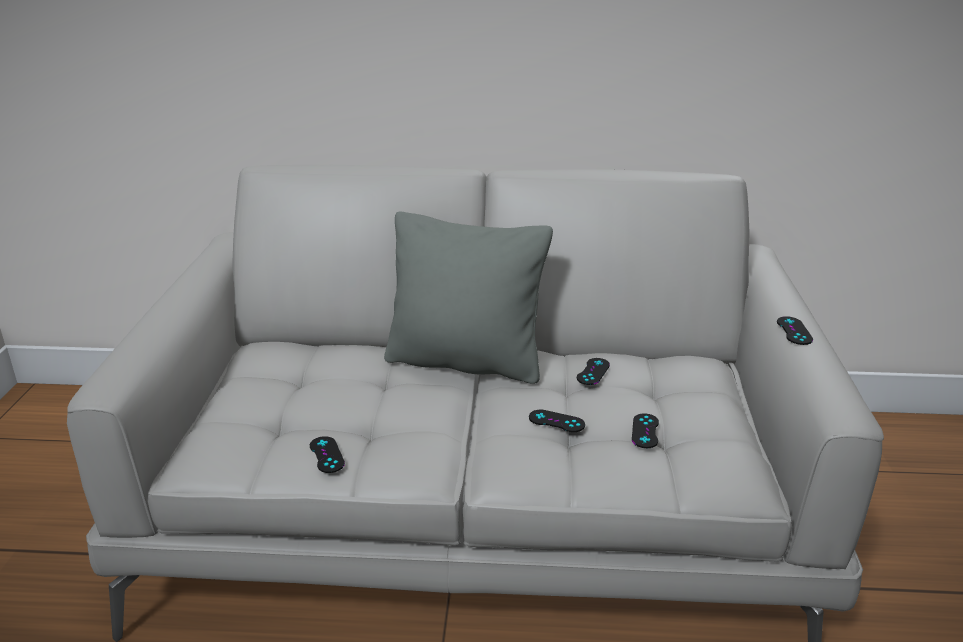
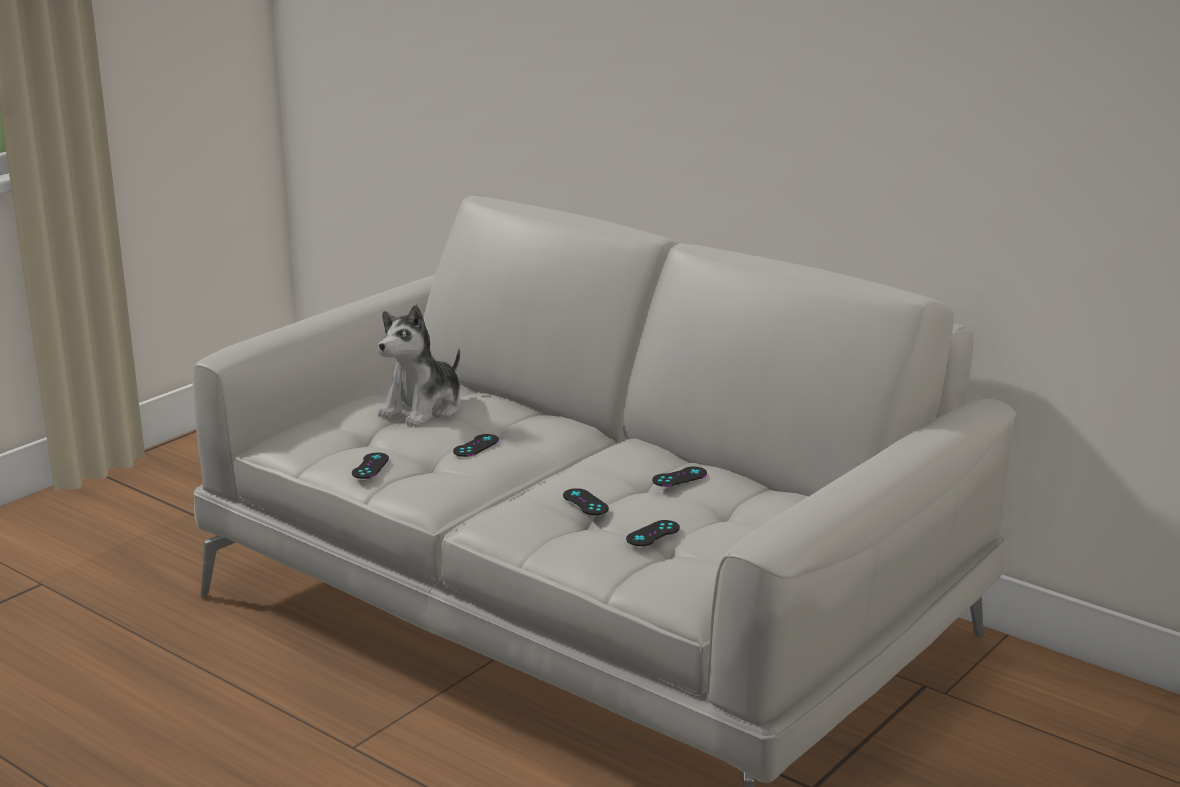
camera: 35 degrees right, 5 degrees down
(301, 378) = (423, 409): none -> plush toy
(466, 362) = (581, 439): grey pillow -> none
(794, 331) = (851, 475): black game controller -> black game controller (476, 446)

